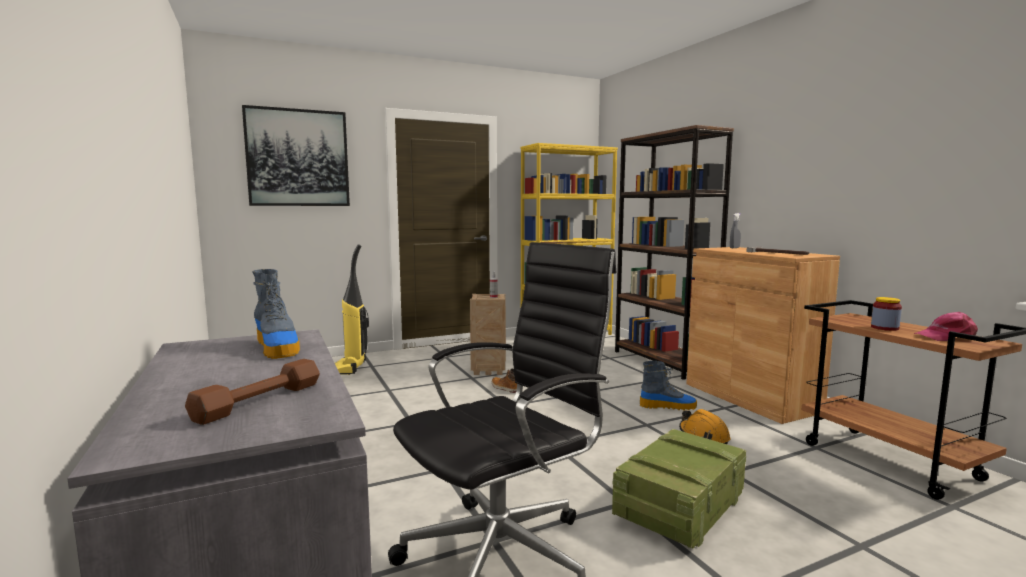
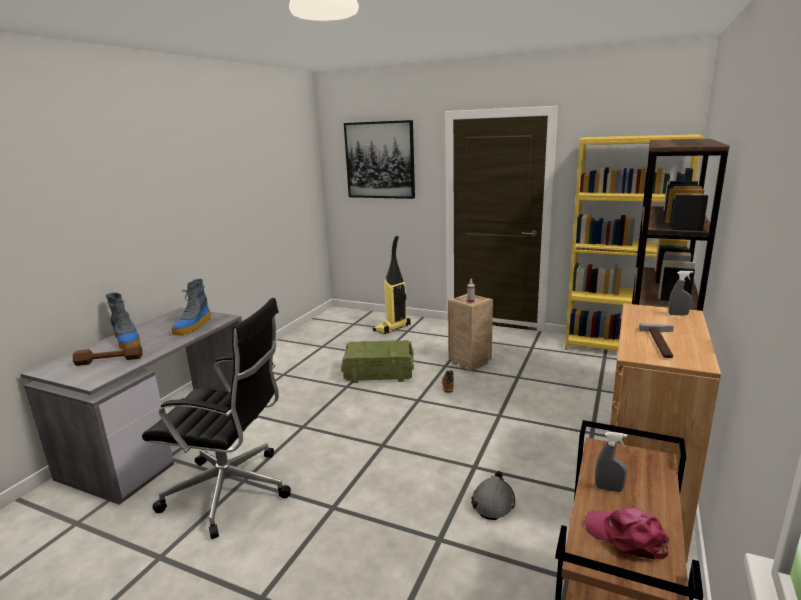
camera: 50 degrees right, 10 degrees up
(668, 406) = (532, 462): boot -> boot (127, 341)
(679, 508) = (348, 533): crate -> crate (378, 373)
(703, 436) = (493, 502): orange hard hat -> grey hard hat
(884, 328) = (609, 488): jar -> grey spray bottle

